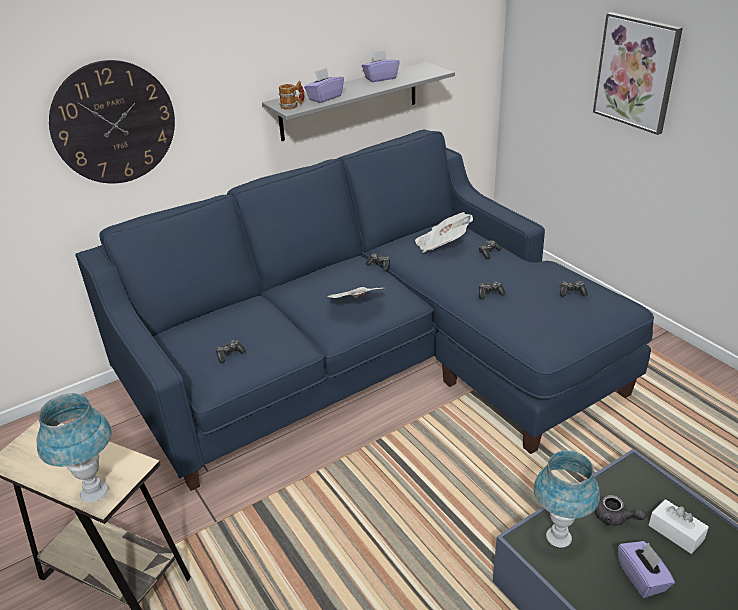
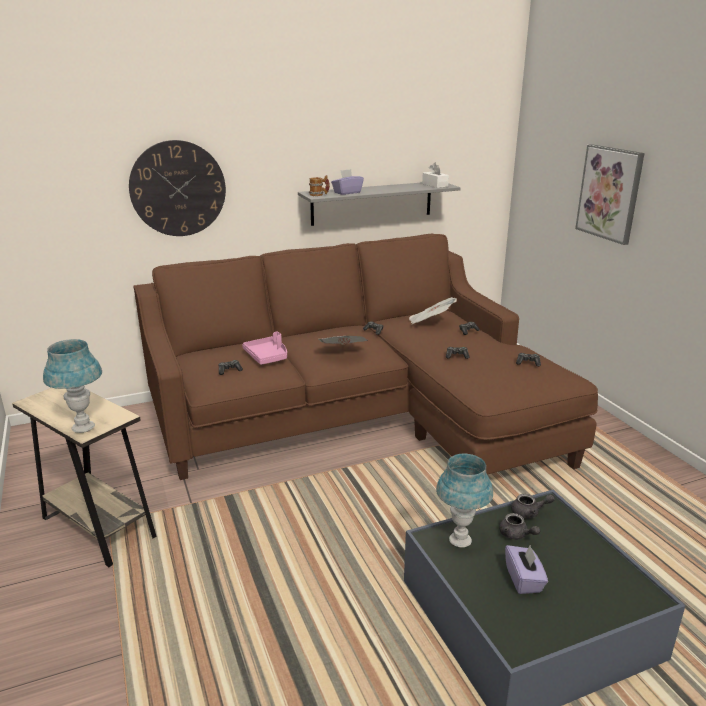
camera: 10 degrees right, 10 degrees down
(268, 324) = (267, 356): none -> pink tray
(374, 363) = (361, 416): blue sofa -> brown sofa
(380, 78) = (398, 186): purple tissue box -> none
(619, 486) = (529, 513): none -> grey teapot
(675, 532) = (568, 553): white tissue box -> white tissue box (435, 185)

